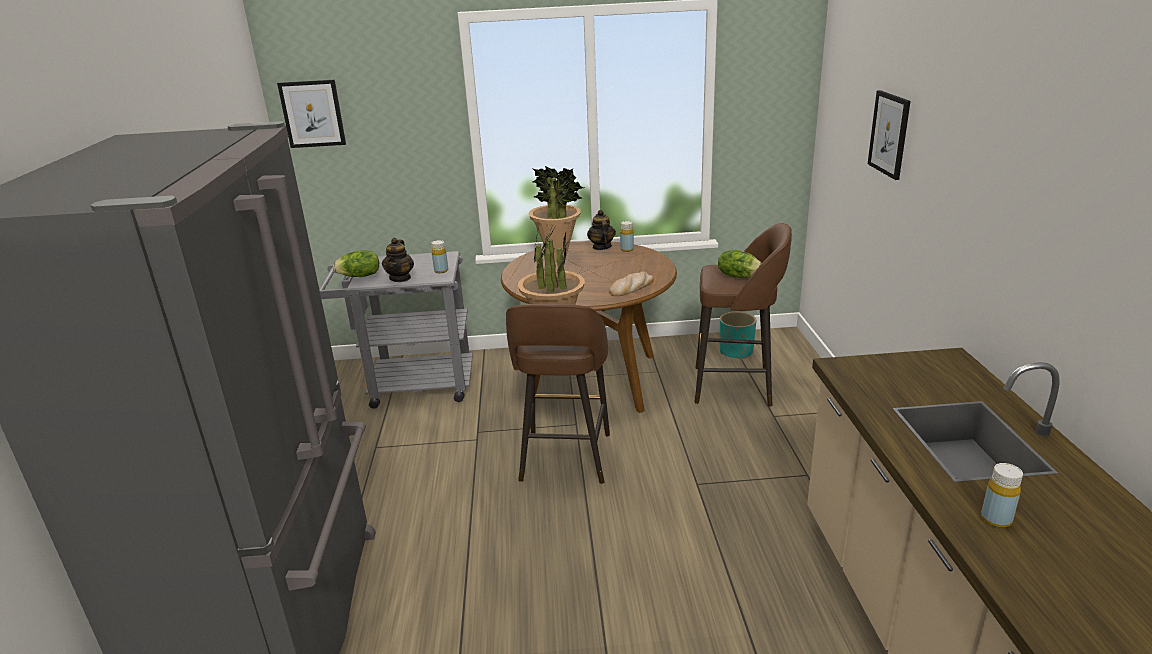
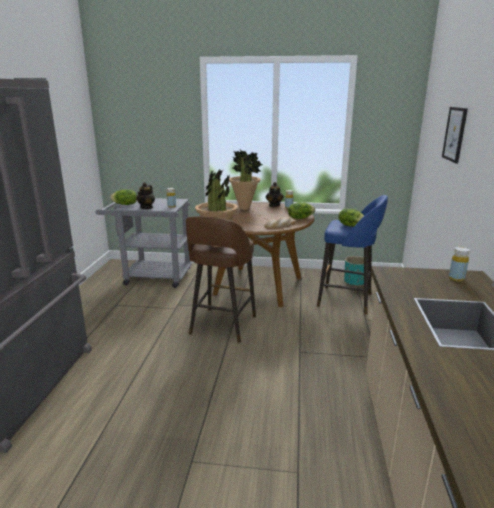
camera: 10 degrees right, 5 degrees down
(312, 114) = (115, 112): picture -> none
(655, 269) = (300, 218): none -> lettuce
(735, 386) = (347, 300): brown stool -> blue stool
(996, 519) = (462, 374): yellow bottle -> yellow bottle (456, 278)

